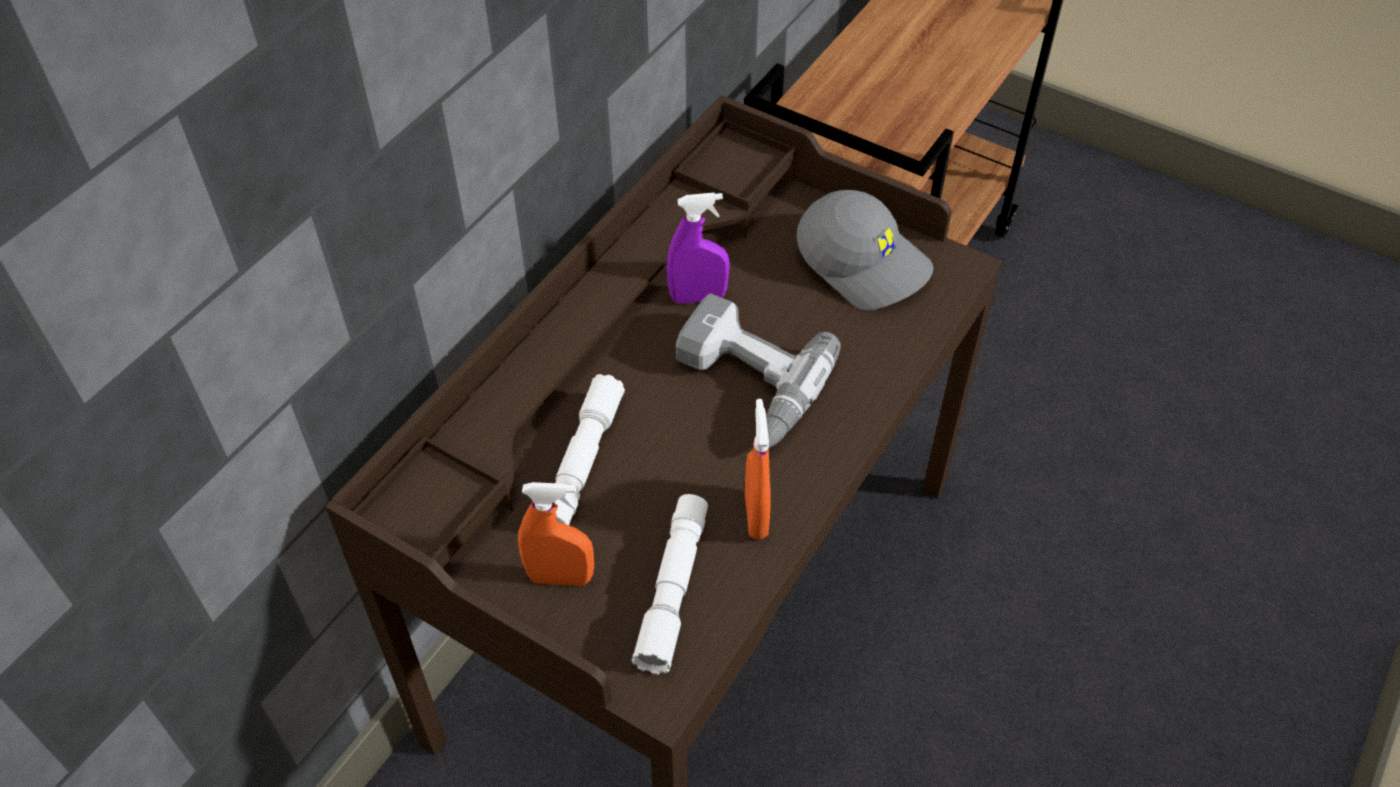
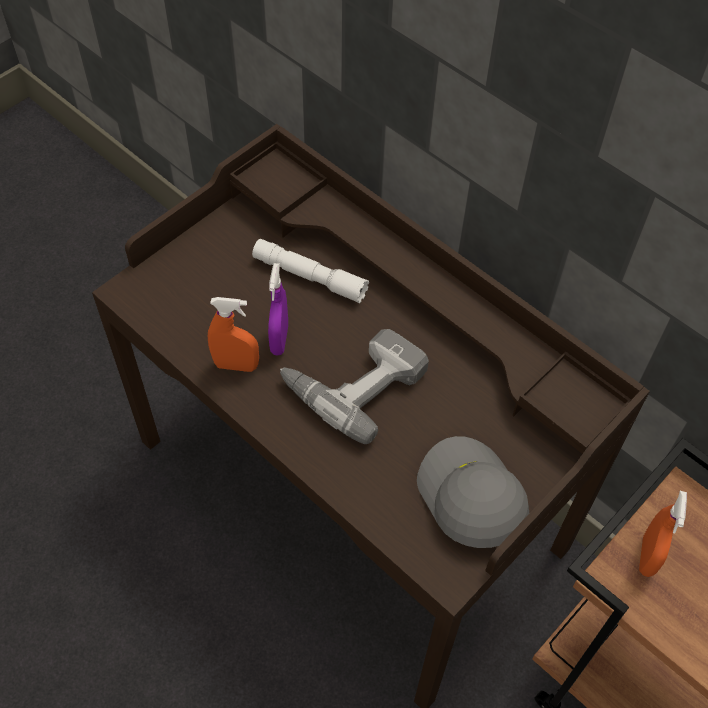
camera: 100 degrees right, 5 degrees up
(560, 577) = (224, 254): orange spray bottle -> orange spray bottle (647, 556)
(673, 589) = (195, 309): white flashlight -> none
(698, 297) = (448, 368): purple spray bottle -> purple spray bottle (279, 340)
(865, 261) = (469, 498): grey cap -> grey cap turned 105 degrees clockwise

